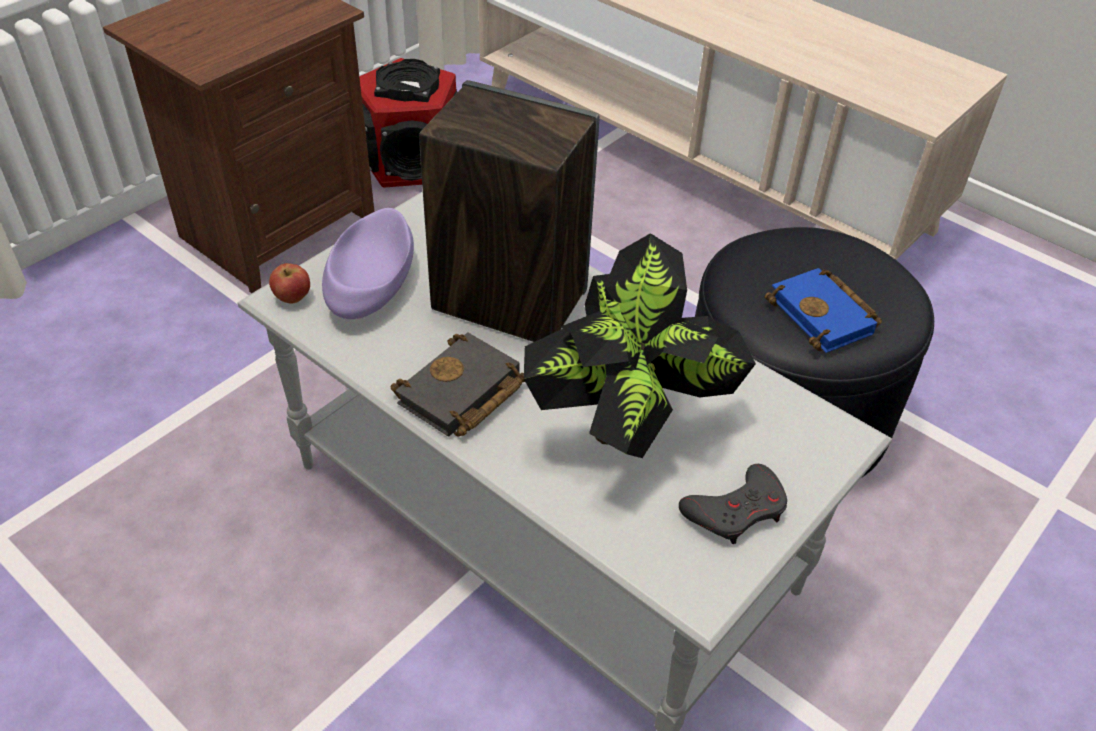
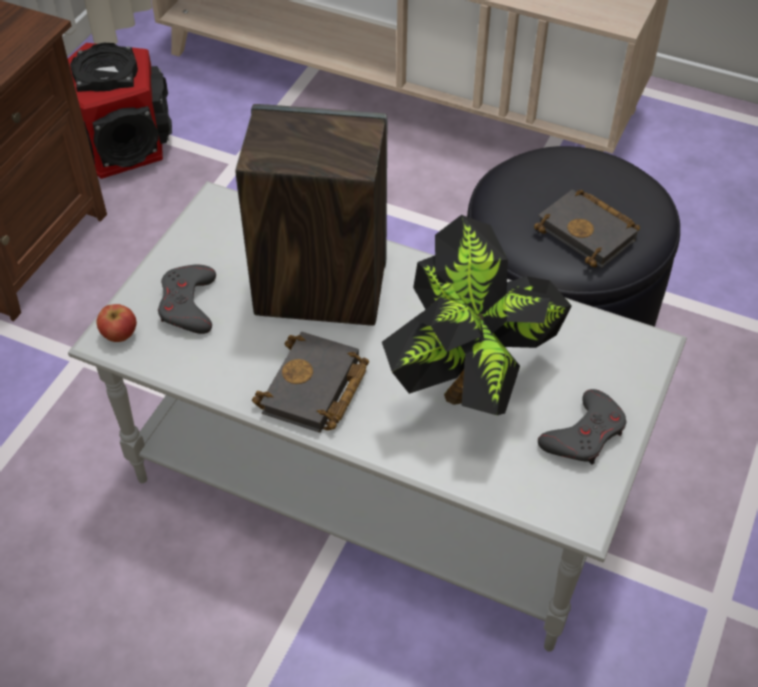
camera: 15 degrees left, 5 degrees up
(371, 285) = (188, 305): purple bowl -> grey game controller
(825, 317) = (590, 233): blue book -> black book

